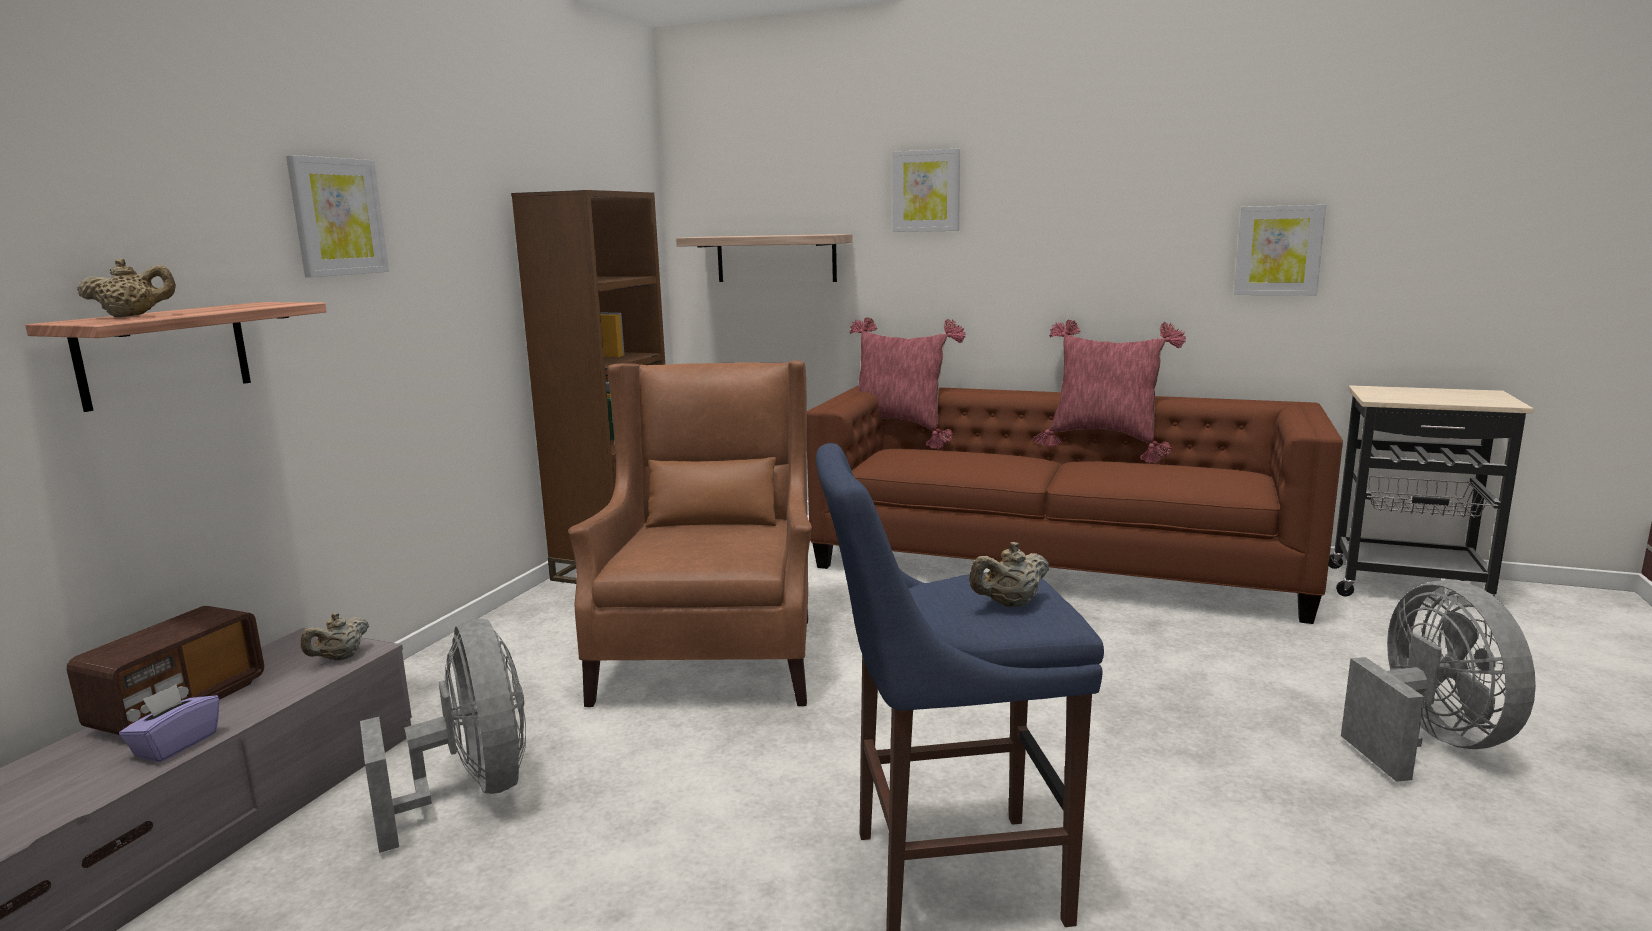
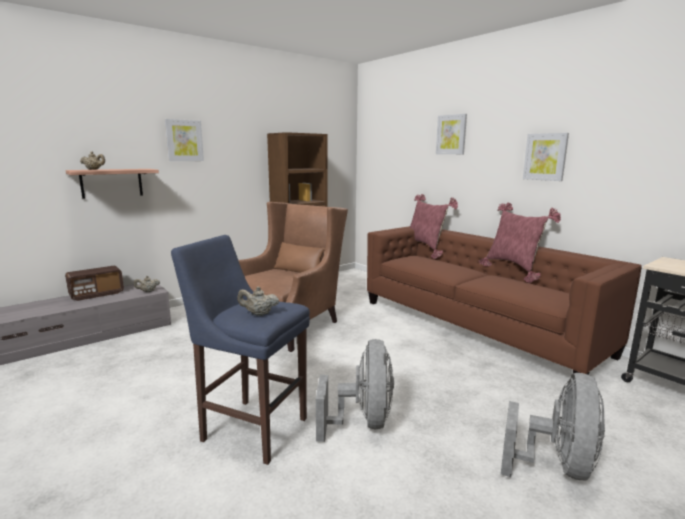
camera: 30 degrees right, 0 degrees up
(176, 745) = (80, 304): purple tissue box -> none
(472, 790) = (162, 346): grey fan -> grey fan (363, 422)
(776, 258) = (392, 164): shelf -> none
(1278, 250) = (626, 171): picture -> picture (545, 157)

